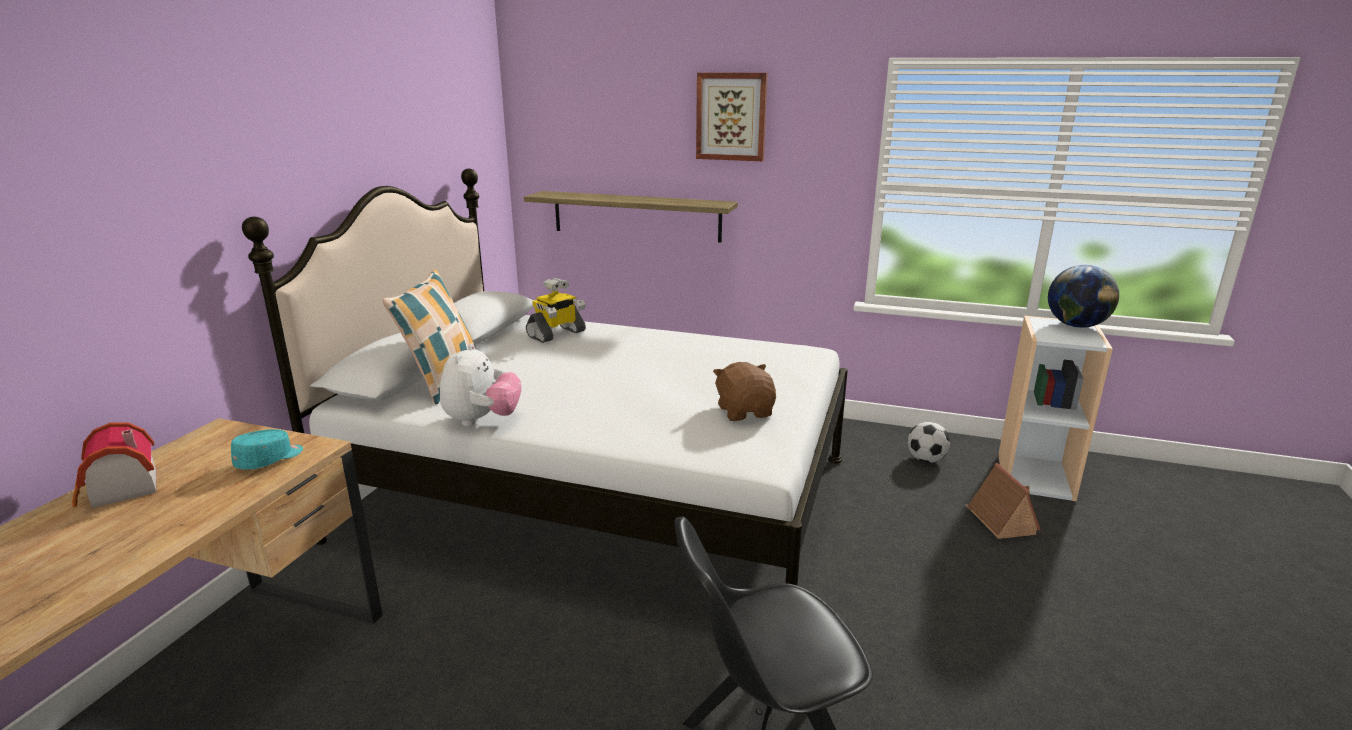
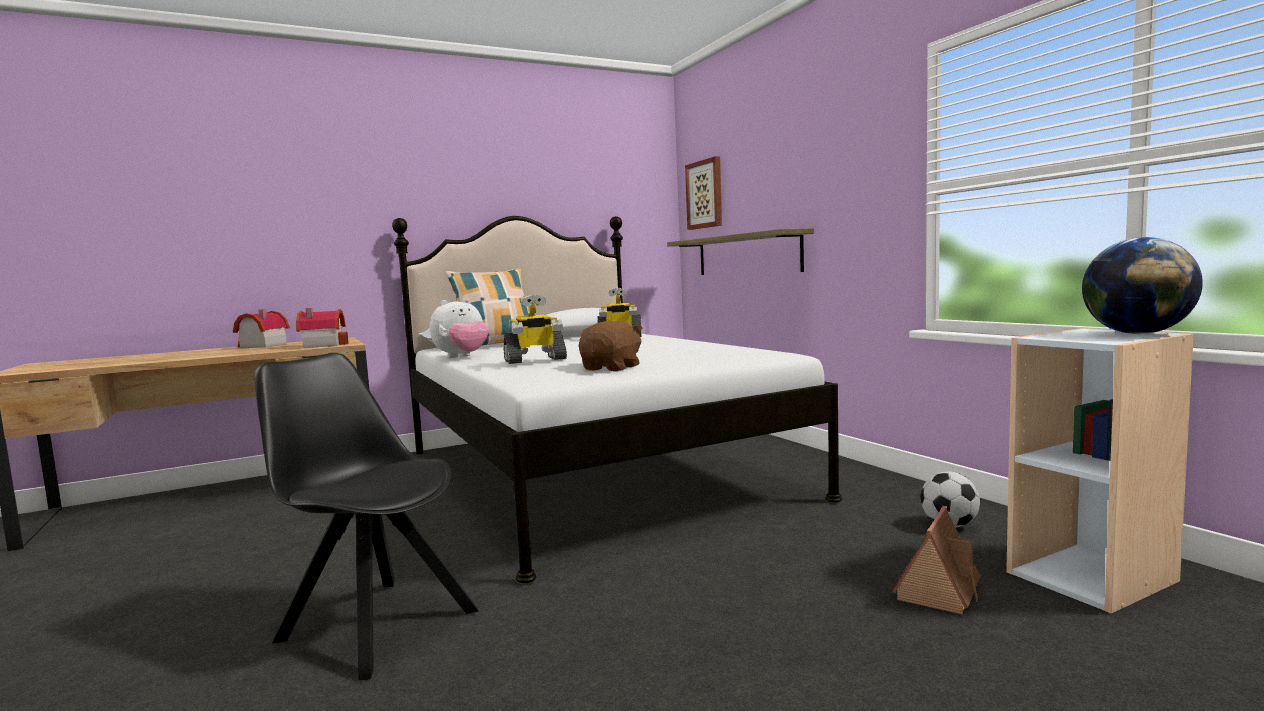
camera: 45 degrees right, 15 degrees down
(270, 459) = (323, 345): turquoise cap -> toy house
(631, 414) = (535, 360): none -> toy robot
(731, 116) = (806, 145): picture -> picture (705, 194)

